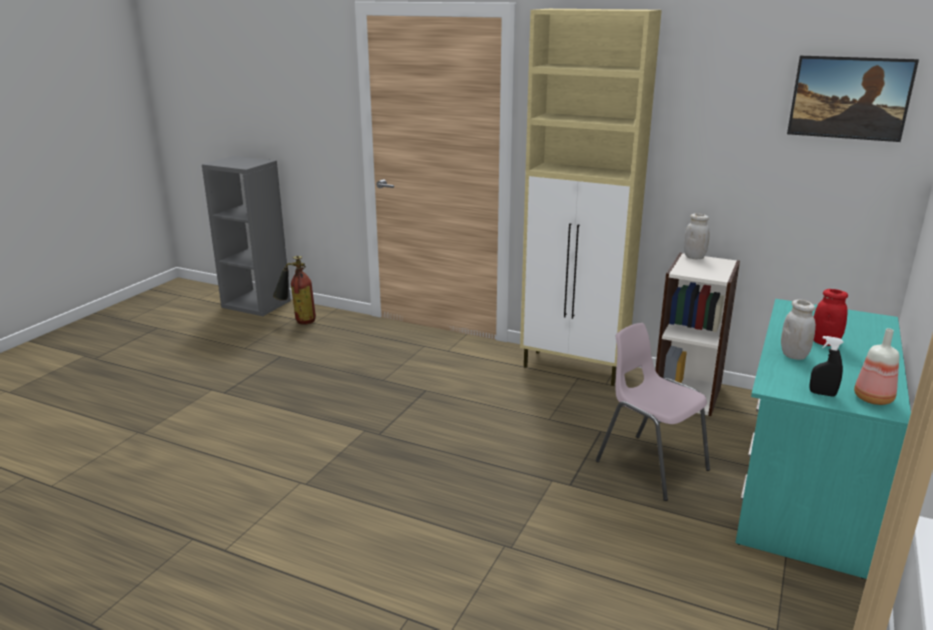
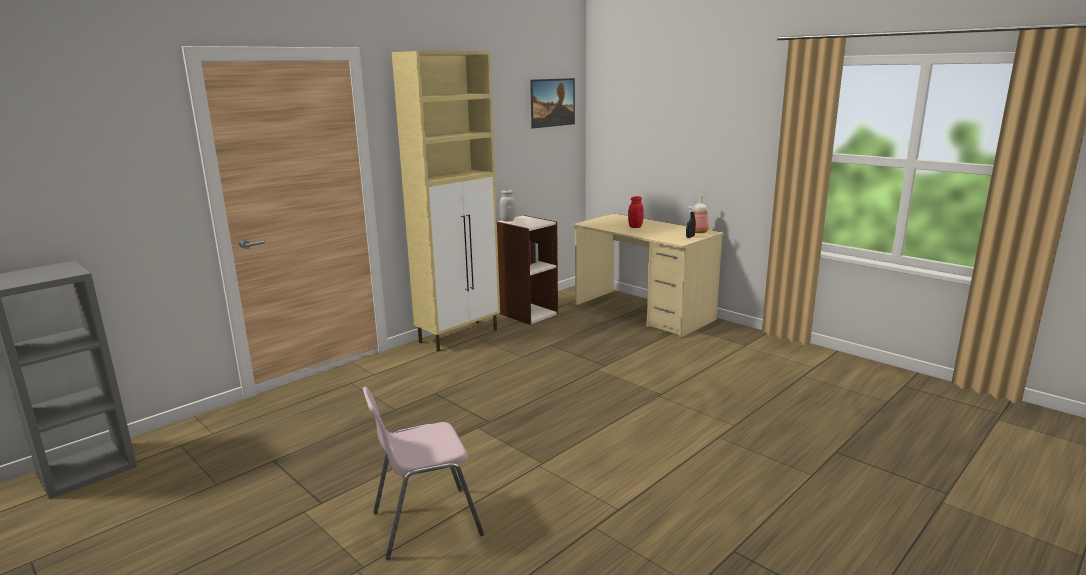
camera: 70 degrees left, 5 degrees down
(298, 320) = (190, 443): fire extinguisher -> none
(650, 465) = (599, 340): pink chair -> pink chair (425, 522)
(794, 355) = (646, 233): white jar -> none
(805, 489) = (643, 312): turquoise desk -> beige desk

